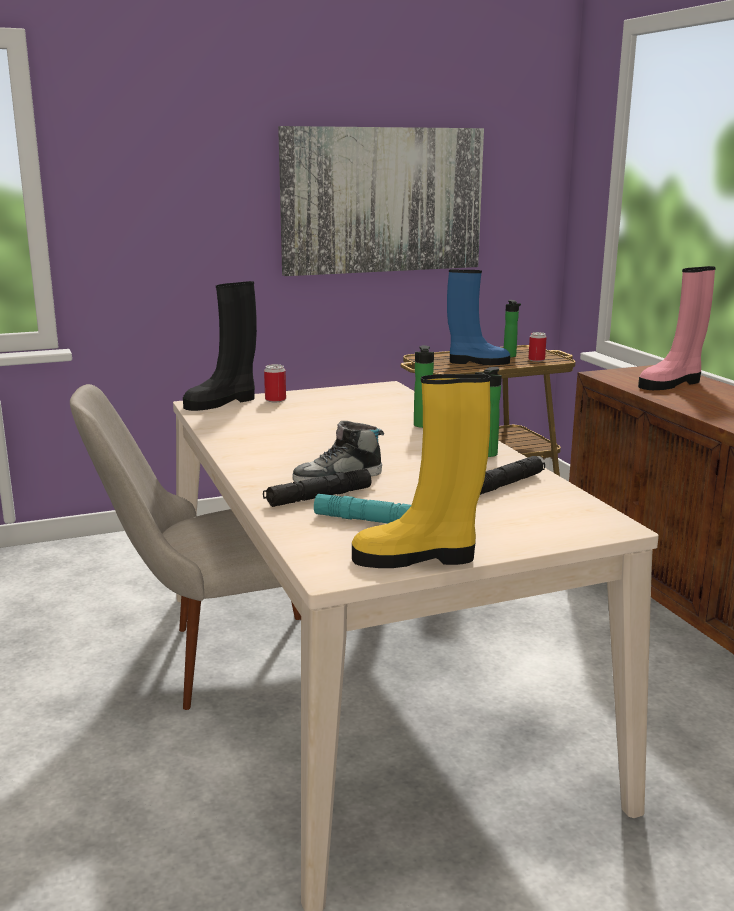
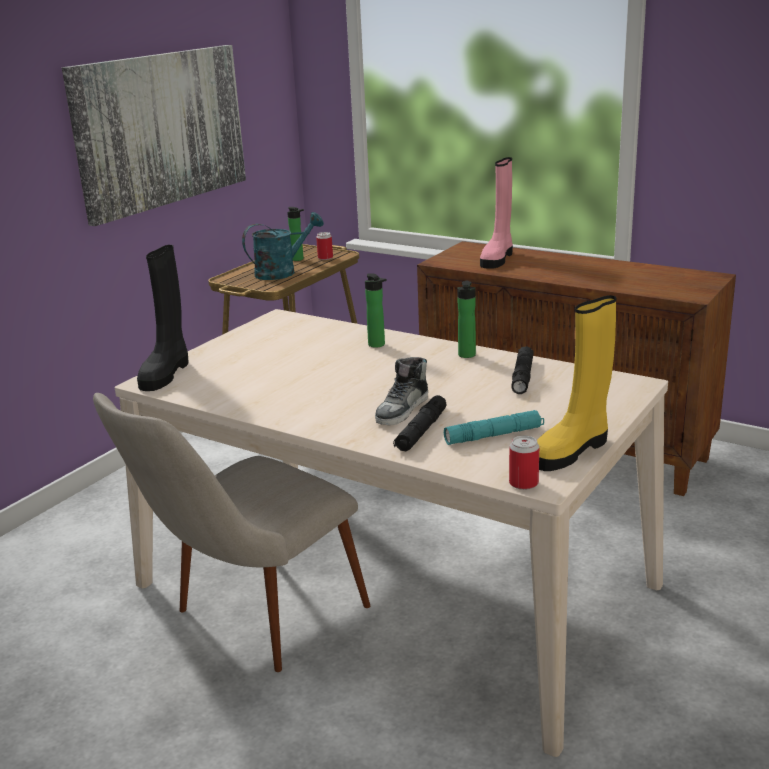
camera: 35 degrees left, 5 degrees up
(275, 400) = (210, 357): can -> can (523, 483)
(477, 362) = (282, 272): blue boot -> turquoise watering can

